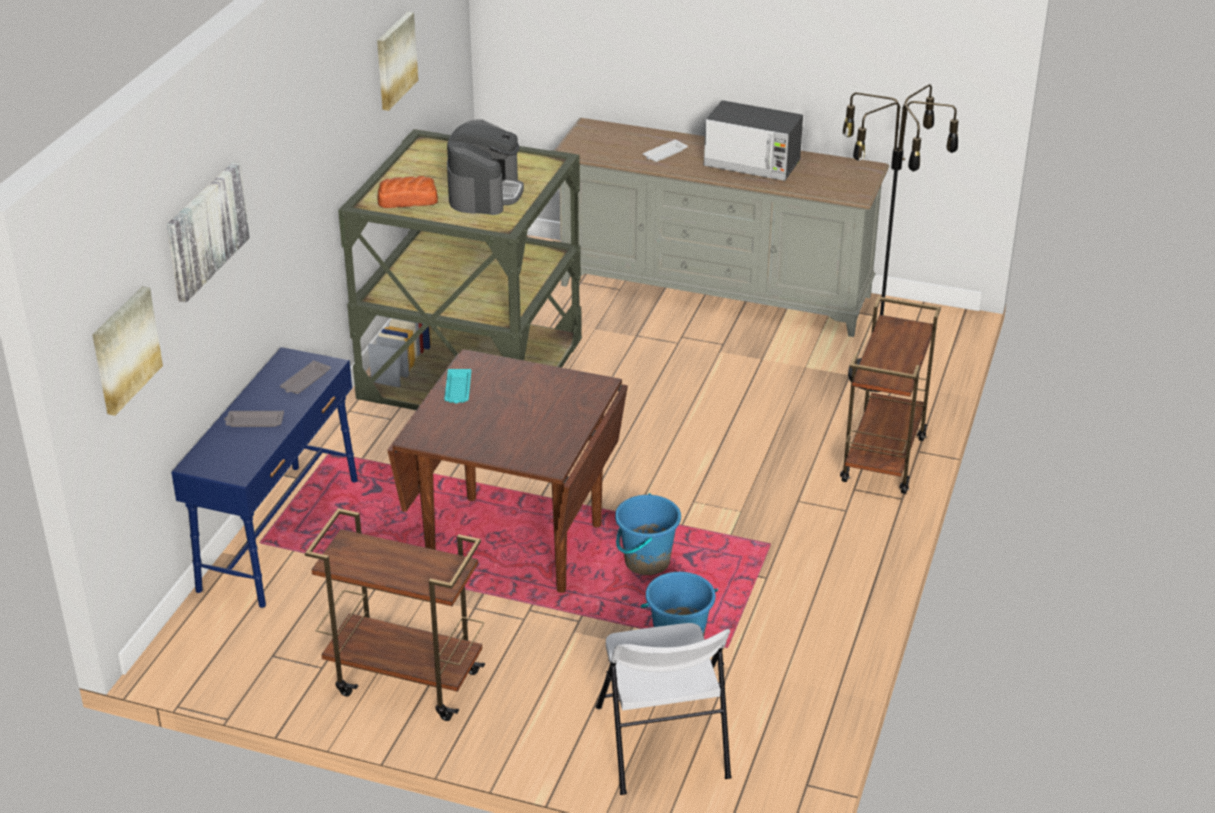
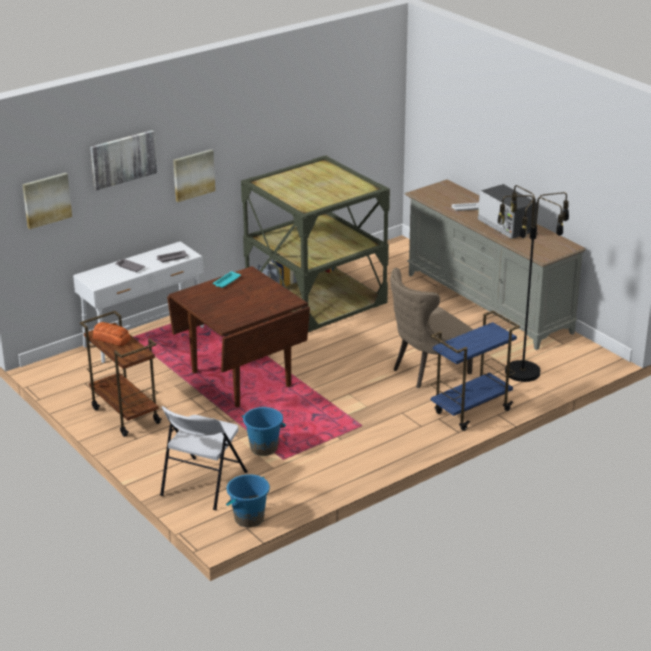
camera: 35 degrees right, 5 degrees down
(281, 534) = (144, 337): blue console table -> white console table
(395, 60) = (317, 112): picture -> picture (193, 174)
(407, 200) = (277, 185): bread -> bread (111, 338)
(485, 193) = (319, 193): coffee machine -> none
(646, 562) = (292, 410): blue bucket -> blue bucket (249, 518)
(755, 422) = (427, 370): none -> beige chair
(882, 463) = (470, 413): brown cart -> blue cart

